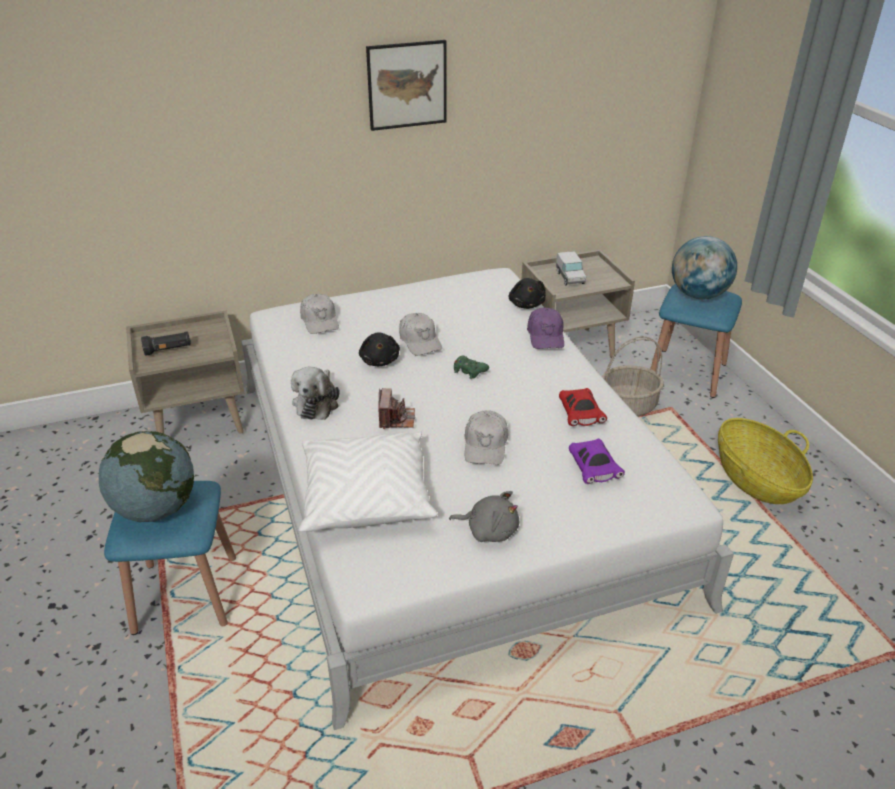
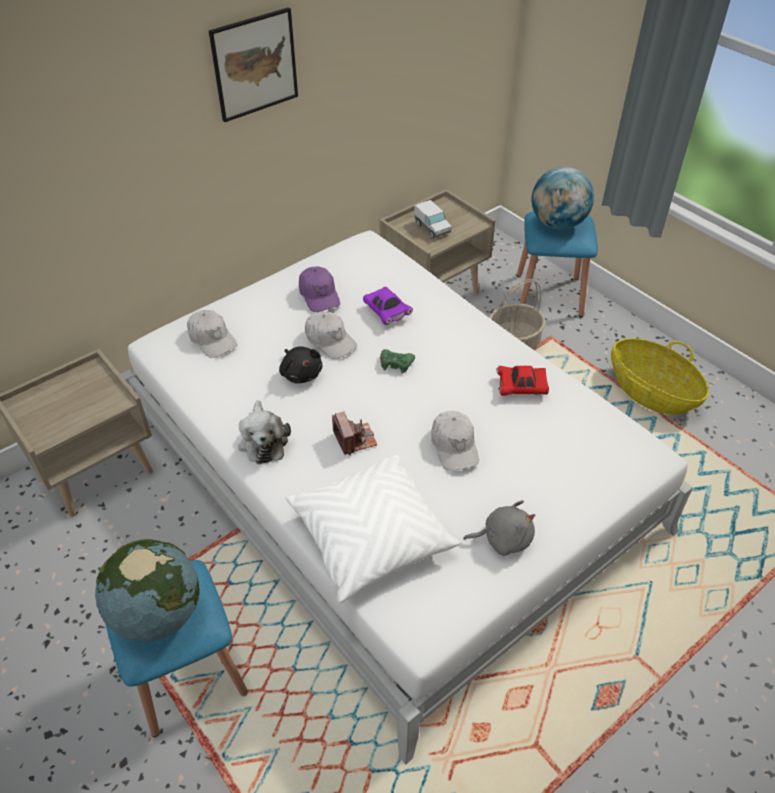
camera: 20 degrees left, 10 degrees up
(168, 350) = (58, 414): black flashlight -> none
(526, 304) = (411, 272): black plush toy -> none
(546, 336) = (448, 305): purple cap -> purple cap (319, 295)
(580, 415) = (521, 388): red toy car -> red toy car turned 120 degrees clockwise
(593, 469) = (561, 445): purple toy car -> purple toy car (386, 312)

